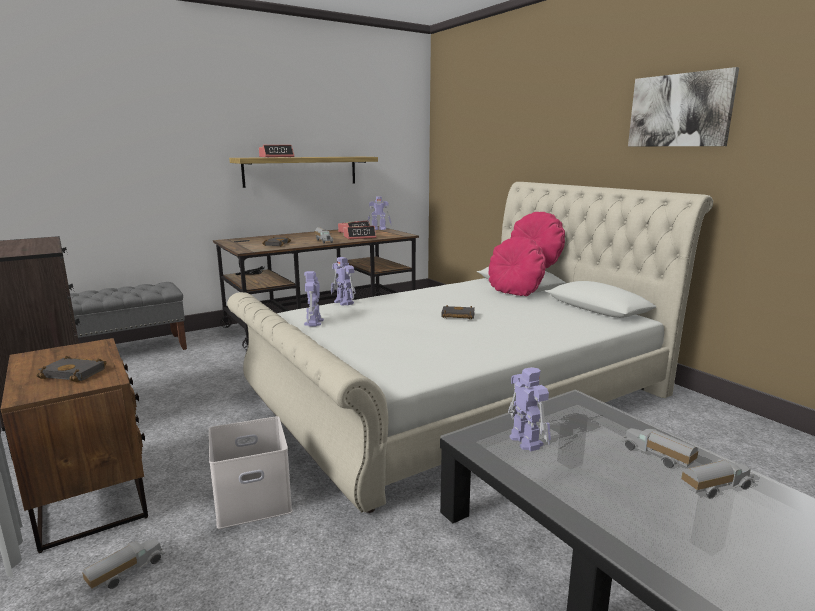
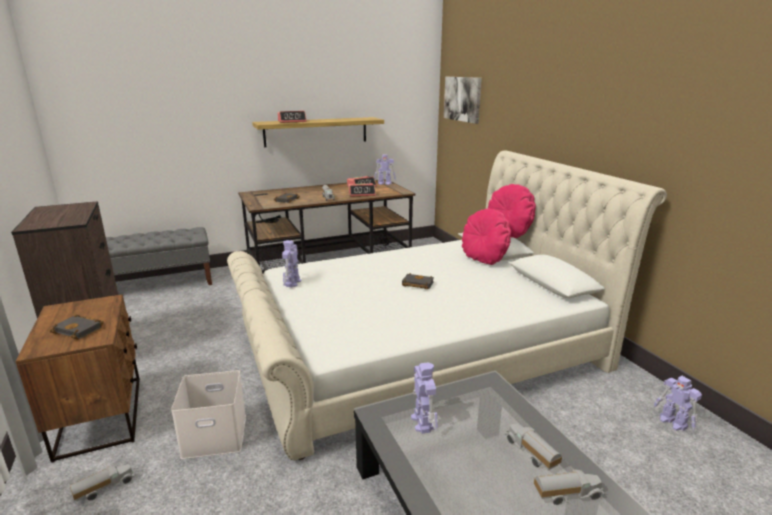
camera: 10 degrees right, 5 degrees up
(344, 302) = (328, 261): toy robot -> toy robot (673, 423)
(680, 110) = (645, 100): picture -> picture (462, 99)

